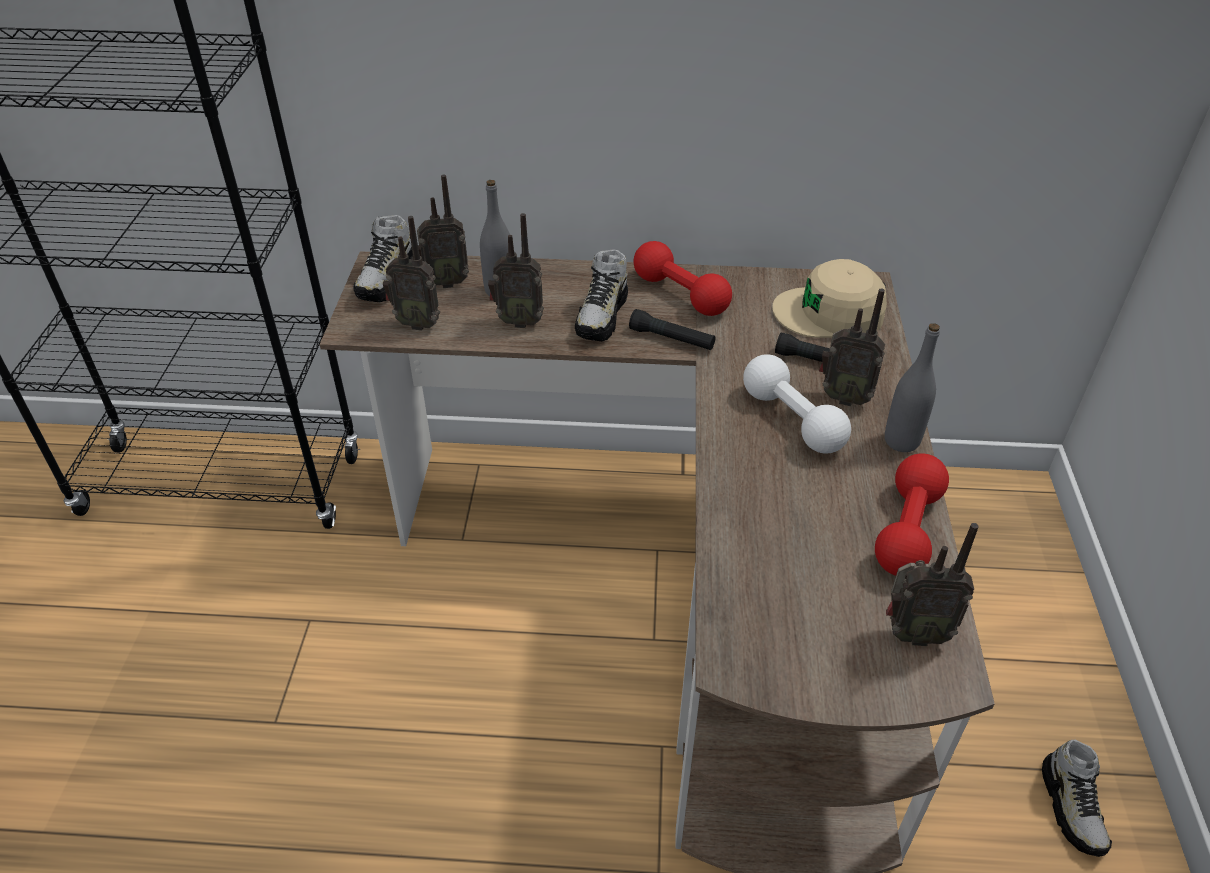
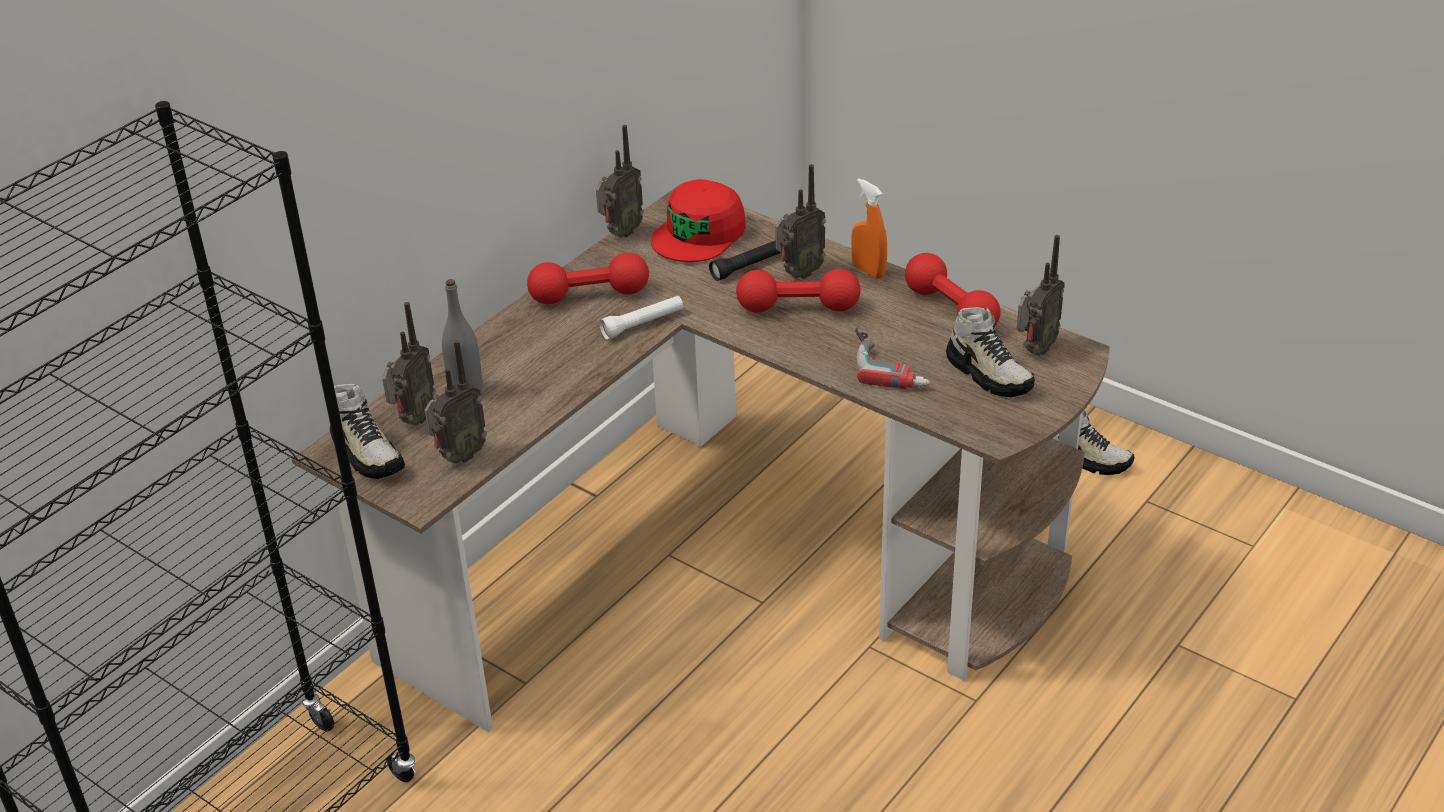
camera: 55 degrees left, 5 degrees down
(519, 321) = (524, 396): radio -> radio (620, 233)
(602, 316) = (571, 348): shoe -> shoe (989, 374)
(671, 339) = (642, 324): black flashlight -> white flashlight
(772, 523) = (891, 364): none -> power drill
(792, 420) = (798, 308): white dumbbell -> red dumbbell
(830, 313) = (699, 233): beige cap -> red cap
(901, 441) = (868, 271): grey bottle -> orange spray bottle

